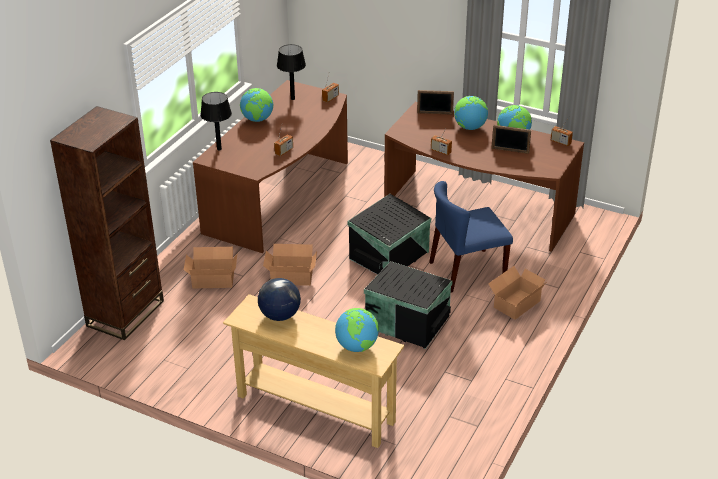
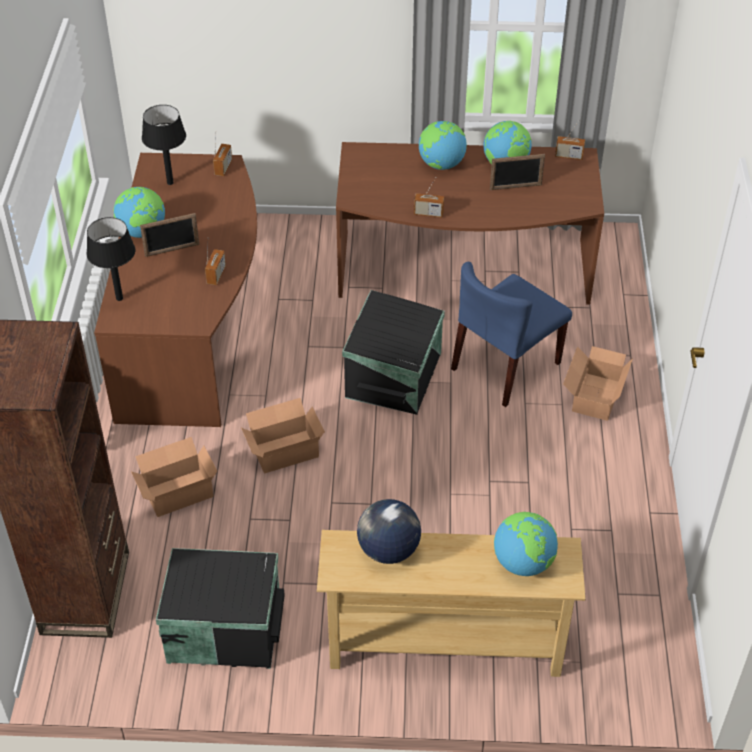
camera: 25 degrees left, 10 degrees up
(407, 321) = (478, 469): black storage box -> black storage box (223, 626)
(435, 113) = (381, 154): picture frame -> picture frame (172, 250)

